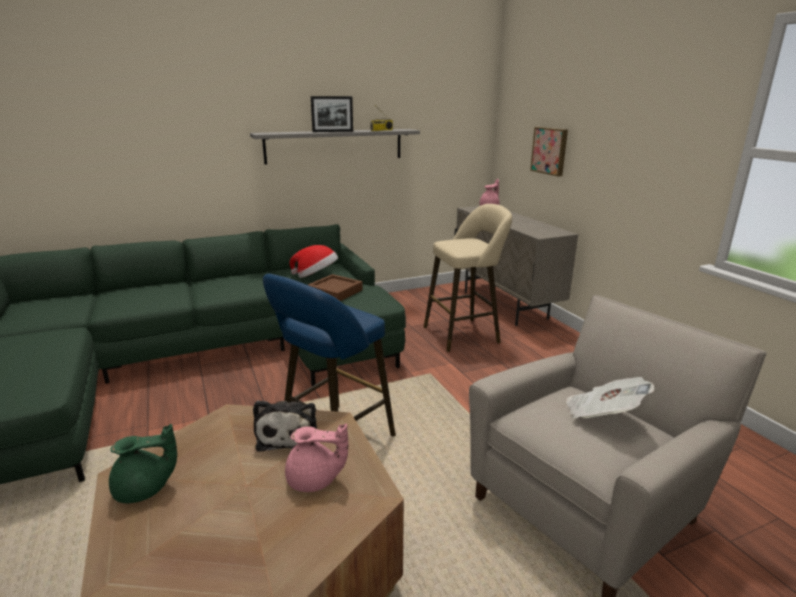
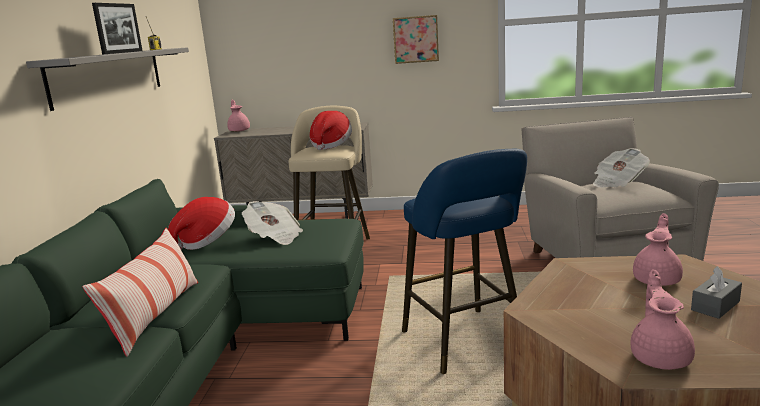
camera: 60 degrees left, 5 degrees down
(144, 490) = (660, 357): green teapot -> pink teapot
(198, 297) = (156, 316): none -> pillow
(254, 524) = (715, 306): none -> grey tissue box
(288, 434) = (581, 284): plush toy -> none
(335, 292) = (274, 237): brown tray -> newspaper
(480, 242) = (331, 145): none -> hat
(550, 151) = (305, 55): picture -> picture (416, 39)

